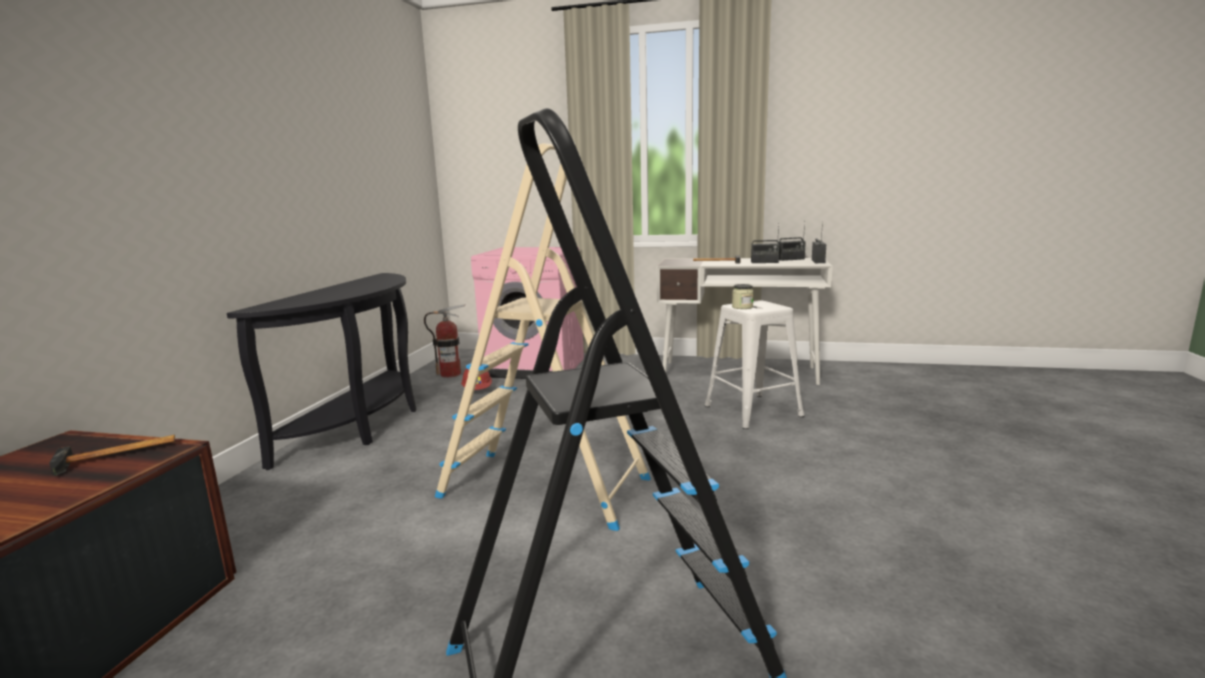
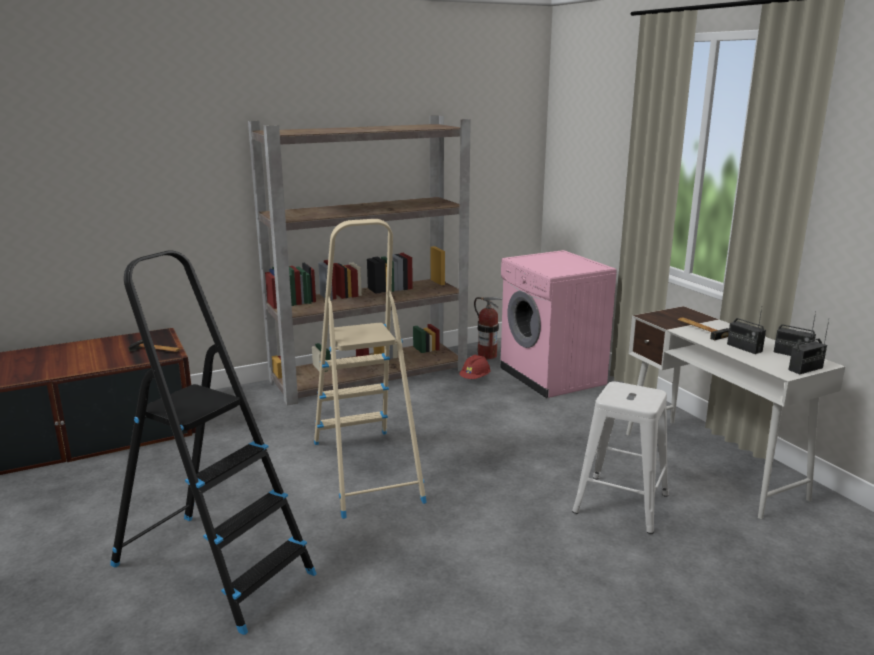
camera: 50 degrees right, 5 degrees up
(364, 425) = (370, 375): black console table -> brown bookcase
(742, 307) = (616, 391): jar -> none

